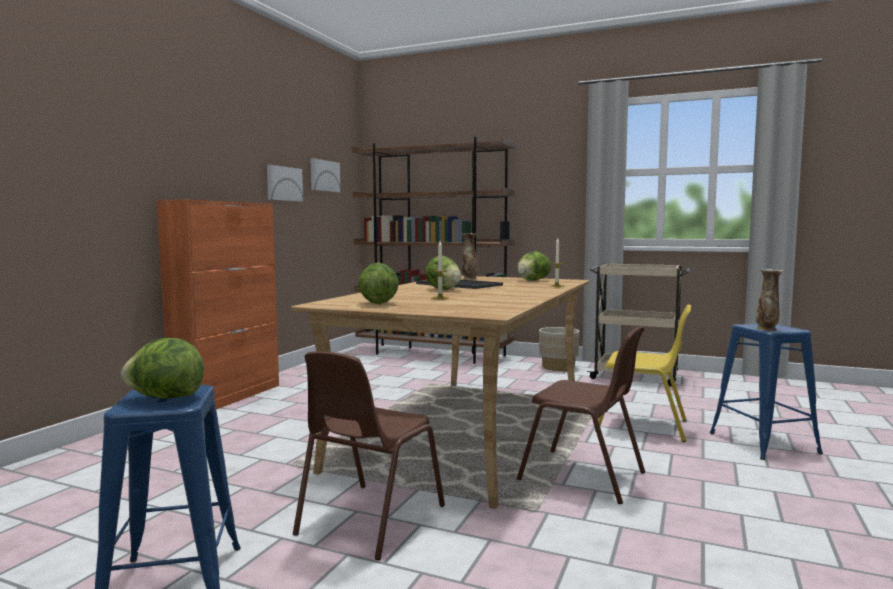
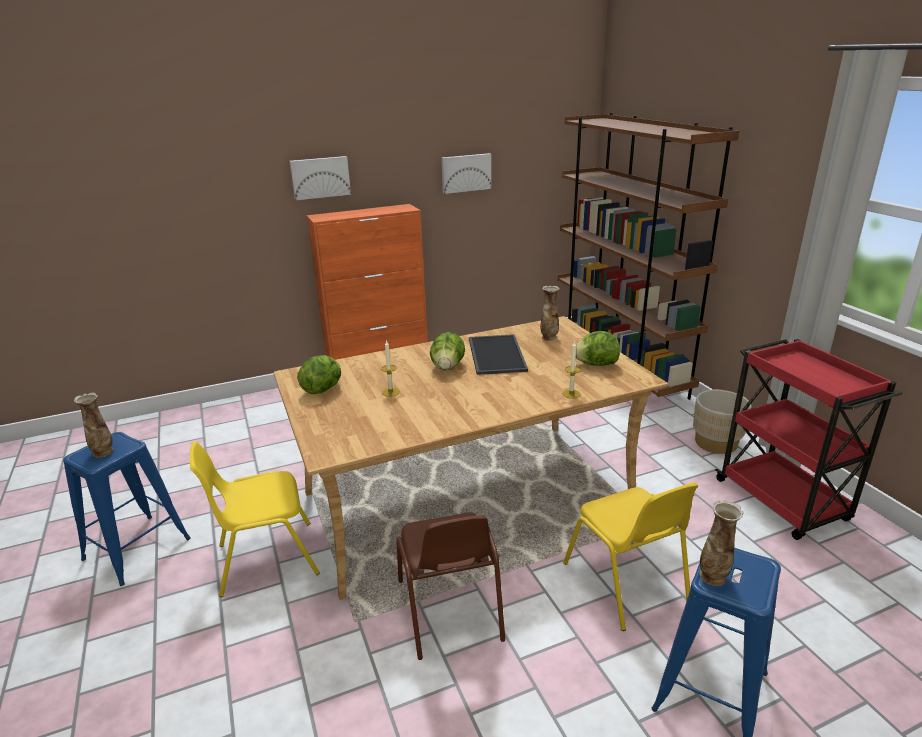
camera: 45 degrees right, 20 degrees up
(165, 398) = (103, 452): lettuce -> vase
(324, 176) = (530, 153): picture -> picture (320, 177)
(368, 520) = (266, 558): brown chair -> yellow chair
(636, 377) = (783, 501): beige cart -> red cart

